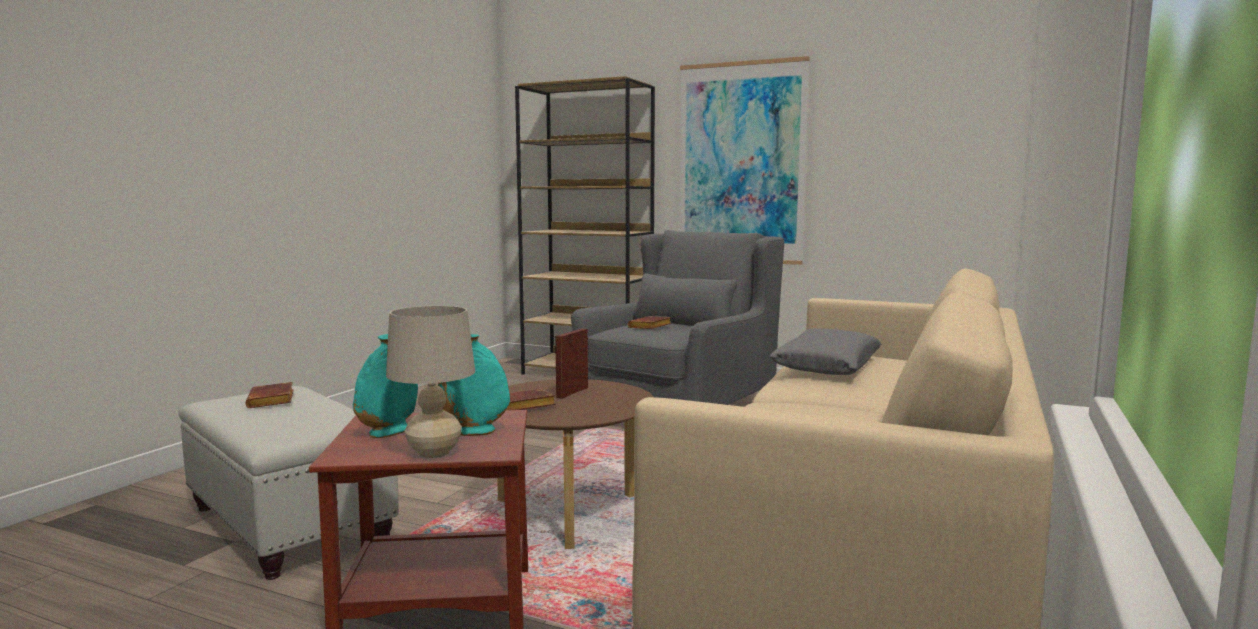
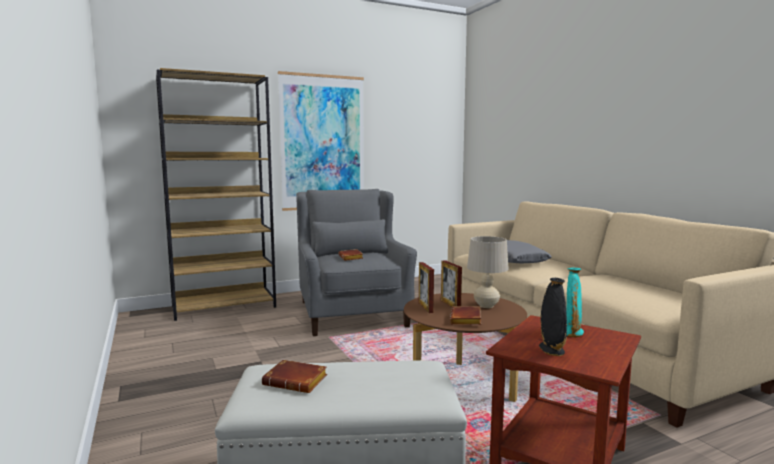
camera: 50 degrees left, 0 degrees up
(388, 432) = (551, 350): turquoise vase -> black vase
(434, 453) = (612, 348): beige table lamp -> beige table lamp (486, 306)
(540, 387) = (425, 307): none -> picture frame

